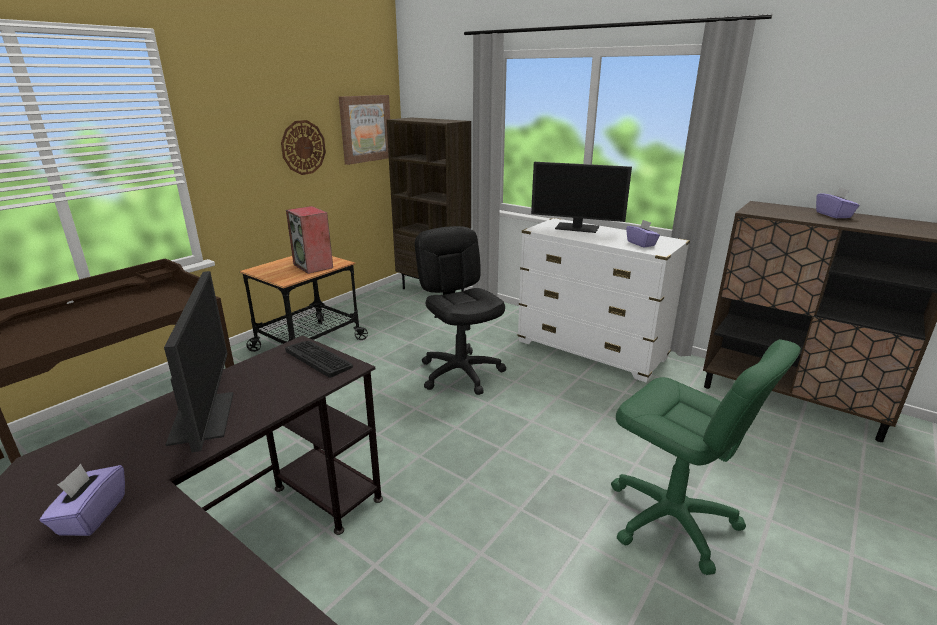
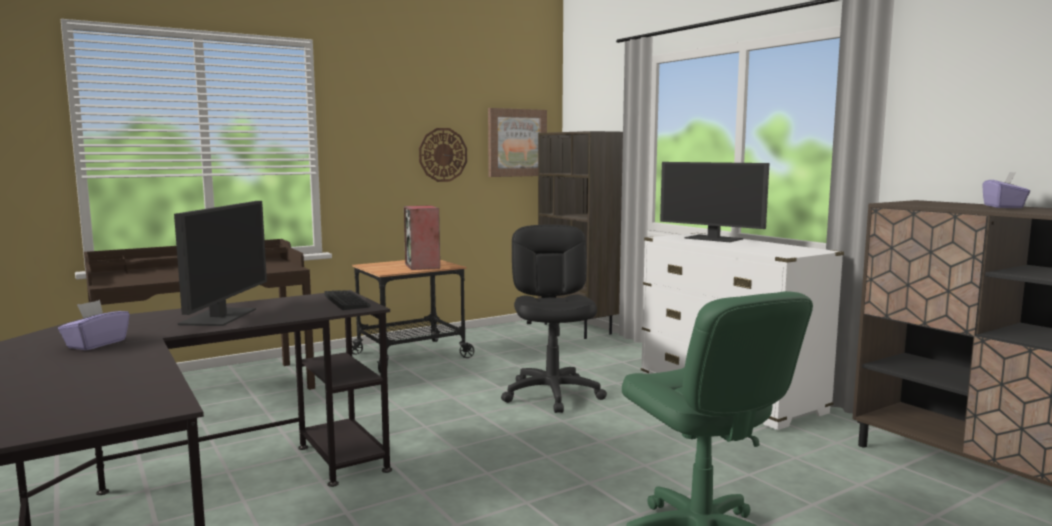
camera: 20 degrees right, 15 degrees down
(641, 244) = (773, 250): purple tissue box -> none

